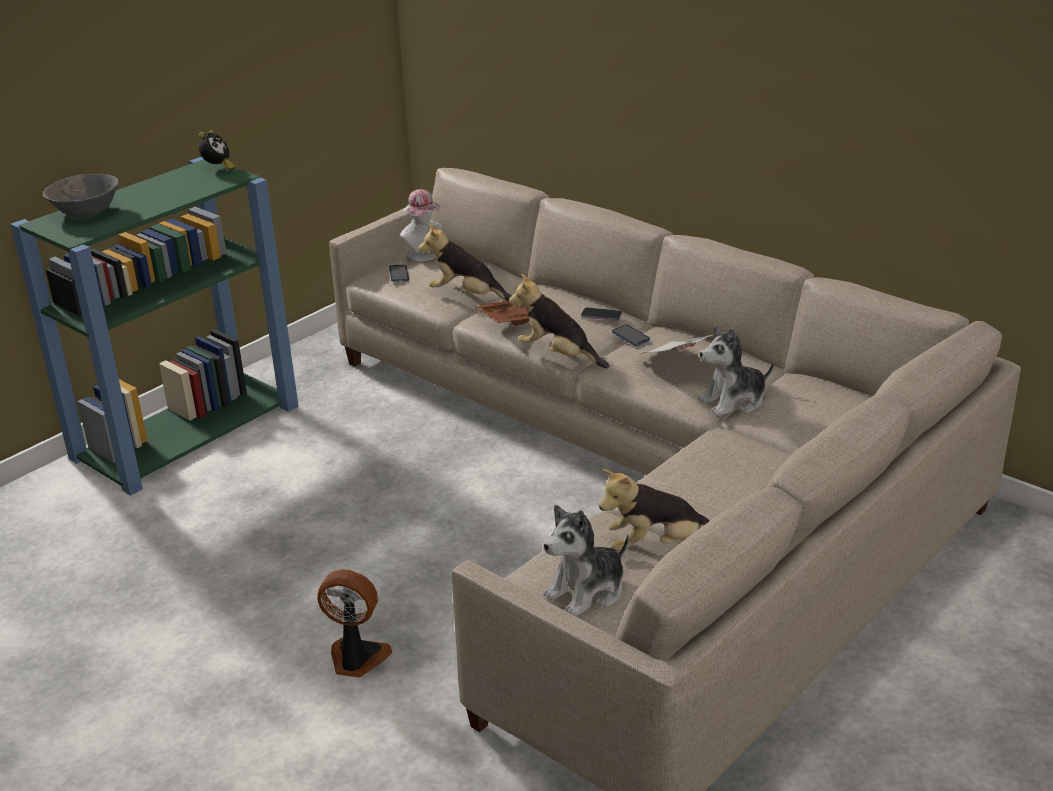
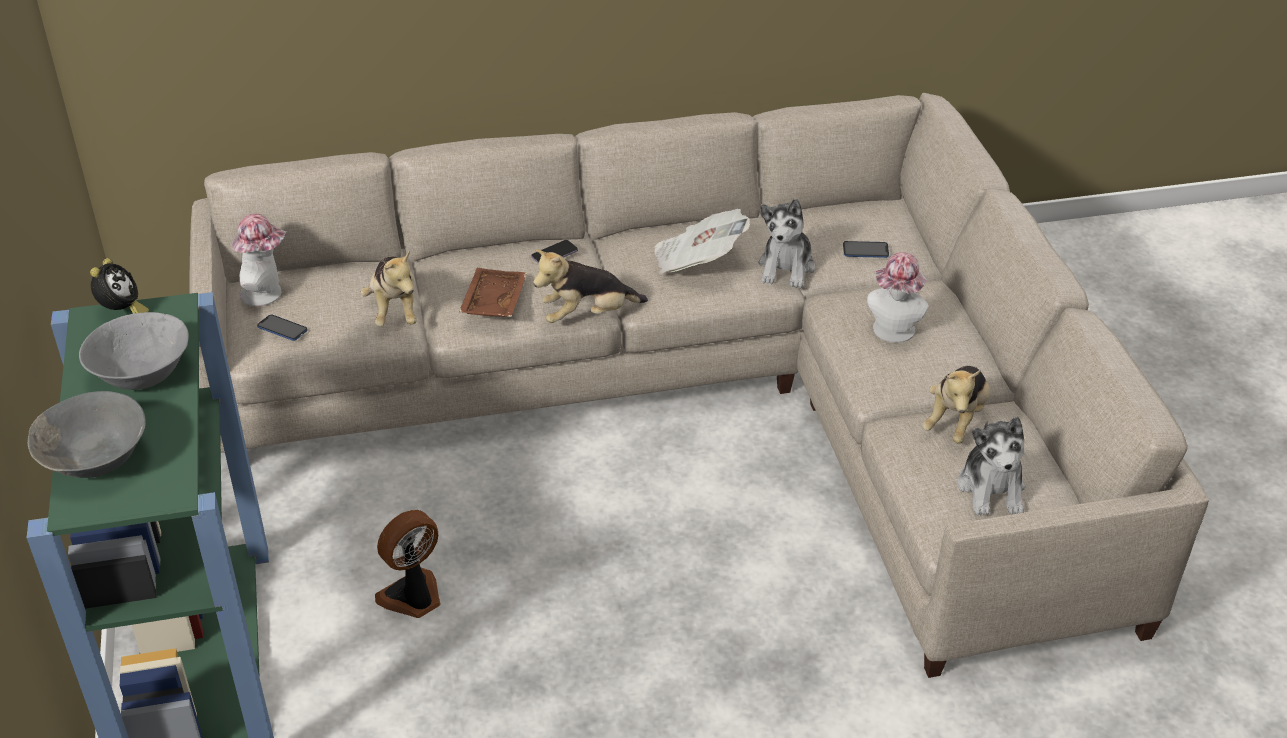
camera: 55 degrees left, 10 degrees up
(170, 193) = (143, 374): none -> grey bowl
(218, 168) = (122, 312): alarm clock -> alarm clock turned 45 degrees clockwise
(356, 659) = (768, 710): fan -> fan (413, 597)
(467, 296) = (394, 310): plush toy -> plush toy turned 75 degrees counterclockwise
(630, 336) = (612, 259): phone -> phone (865, 250)
(719, 473) = (893, 333): none -> hat

